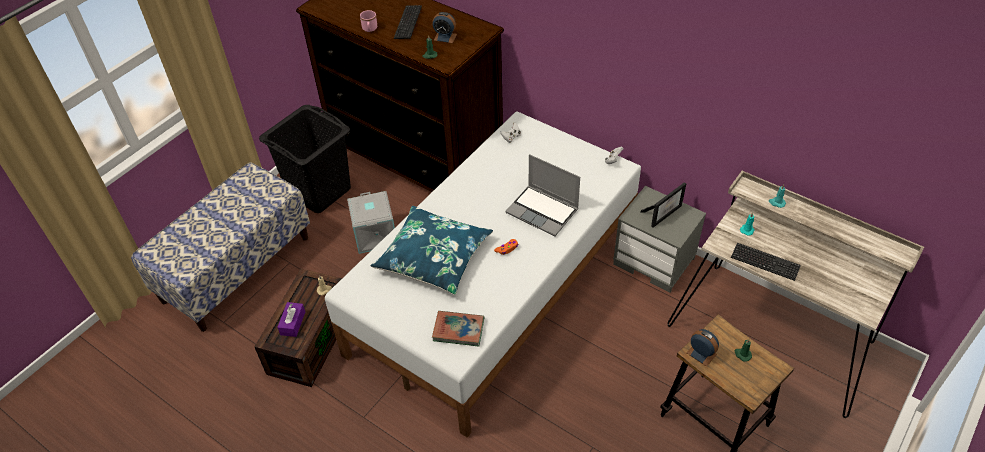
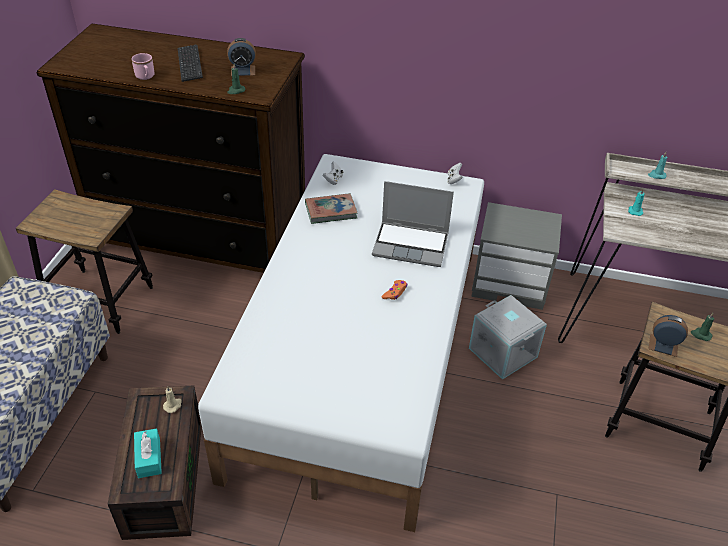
camera: 25 degrees left, 5 degrees down
(293, 323) = (149, 458): purple tissue box -> turquoise tissue box
(320, 191) = (100, 301): black laundry basket -> stool
(376, 235) = (193, 332): grey storage box -> grey storage box (504, 352)
(433, 257) = (315, 323): blue pillow -> none
(458, 330) = (390, 397): book -> book (331, 211)
(663, 213) = (522, 223): picture frame -> none
(765, 262) = (672, 237): keyboard -> none

